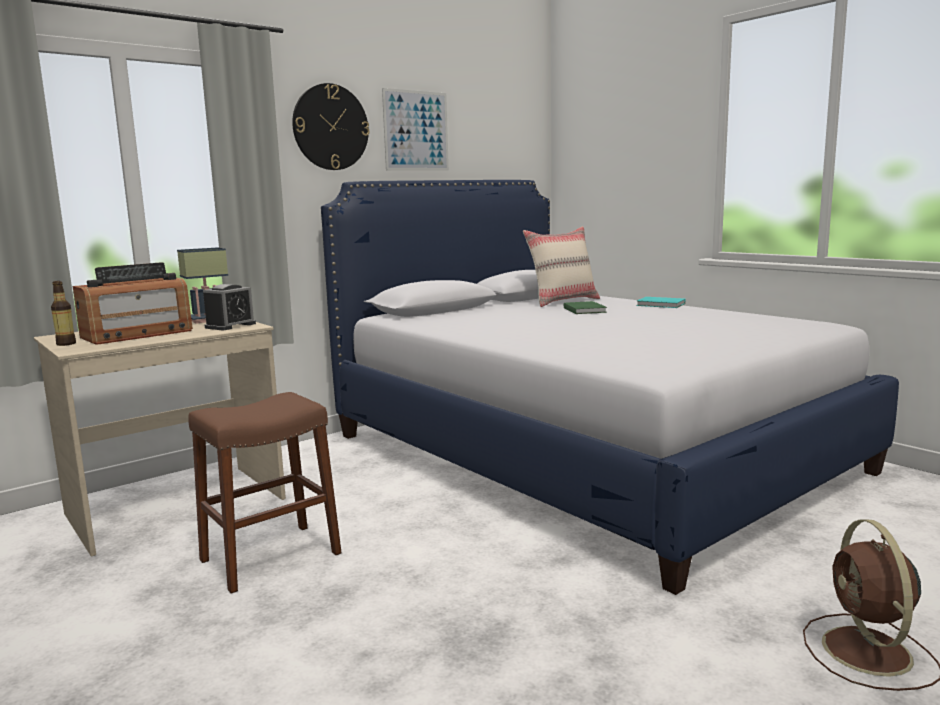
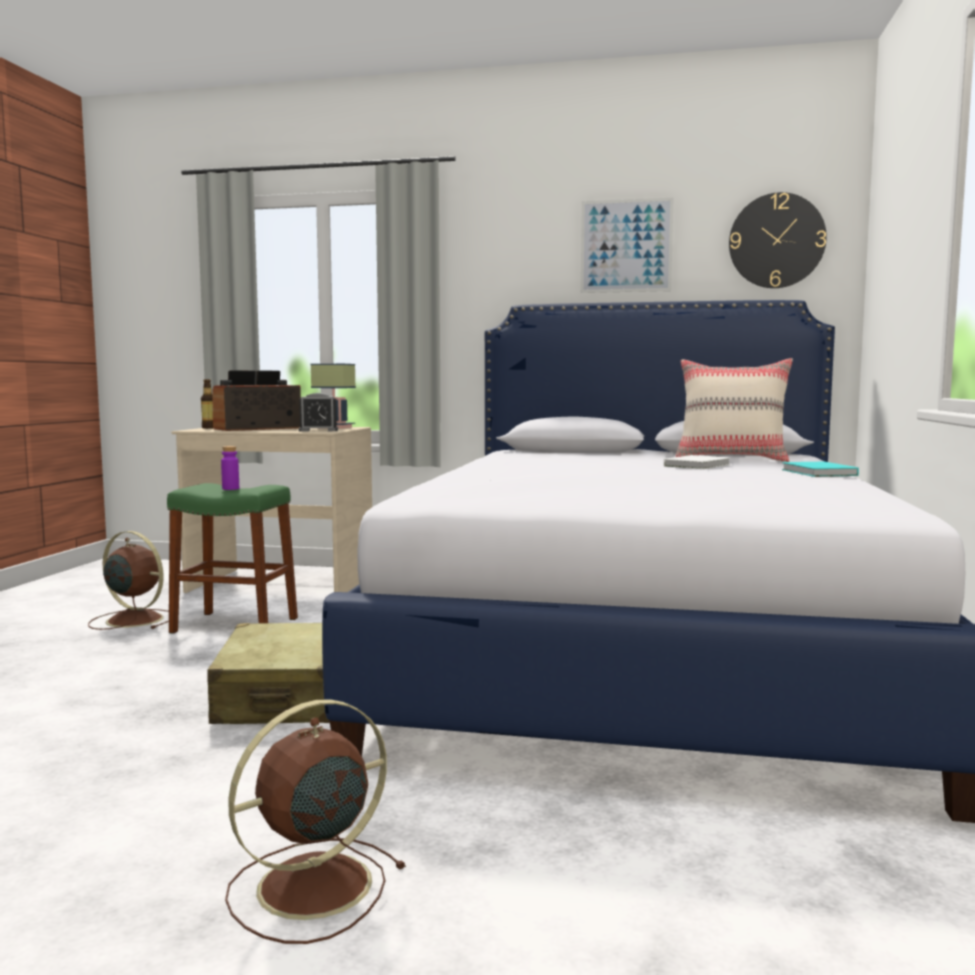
camera: 50 degrees right, 5 degrees down
(137, 334) = (257, 428): radio -> radio turned 135 degrees clockwise
(138, 604) = (133, 620): none -> brown fan
(264, 408) = (230, 489): none -> purple bottle
(270, 557) = (235, 625): brown stool -> green stool
(330, 127) = (515, 249): wall clock -> wall clock (776, 241)
(510, 582) = (283, 698): none -> beige suitcase
(585, 310) = (699, 465): green book -> white book

